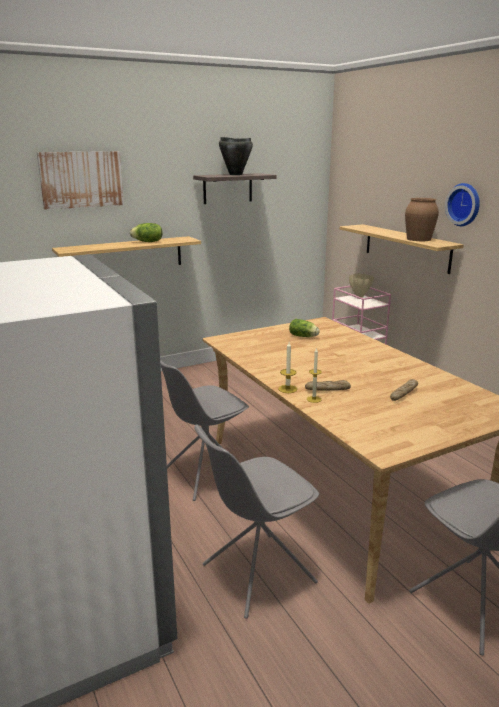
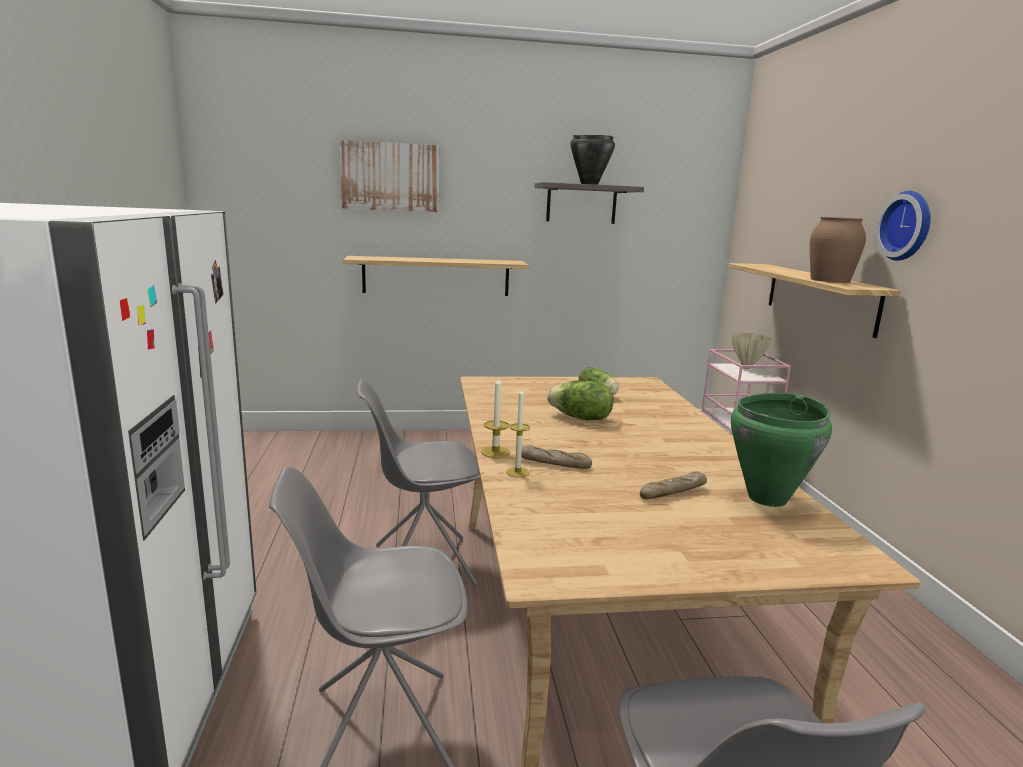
camera: 20 degrees right, 5 degrees down
(148, 242) = (462, 260): lettuce -> lettuce (580, 418)
(450, 387) = (768, 498): none -> green cooking pot

